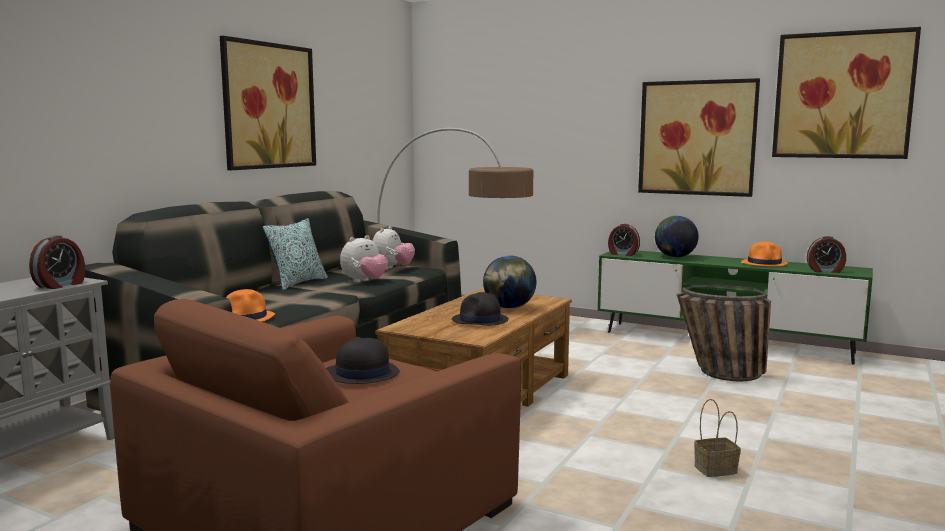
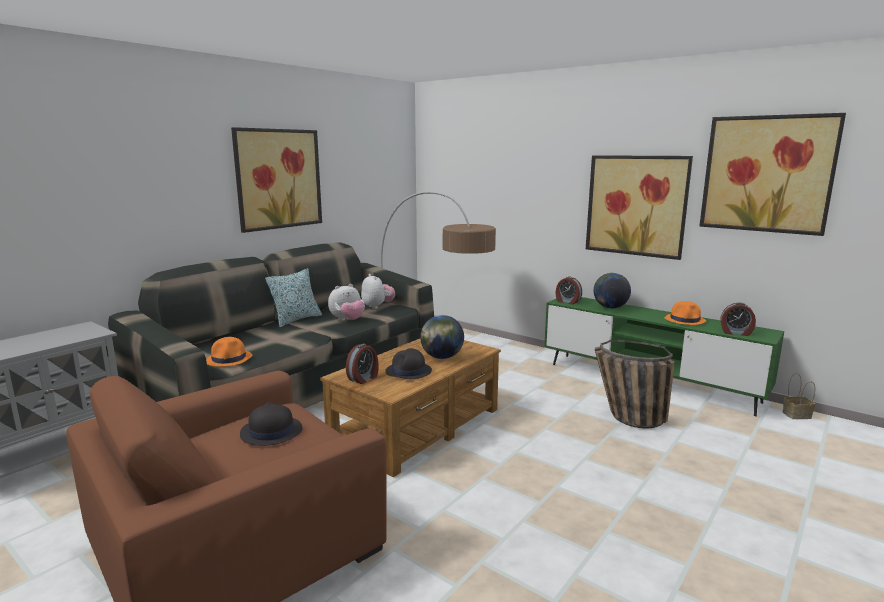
camera: 10 degrees right, 5 degrees up
(61, 285) = (79, 337): alarm clock -> alarm clock (364, 378)
(392, 269) = (377, 306): plush toy -> plush toy turned 60 degrees counterclockwise
(716, 469) = (573, 528): basket -> basket (797, 415)

